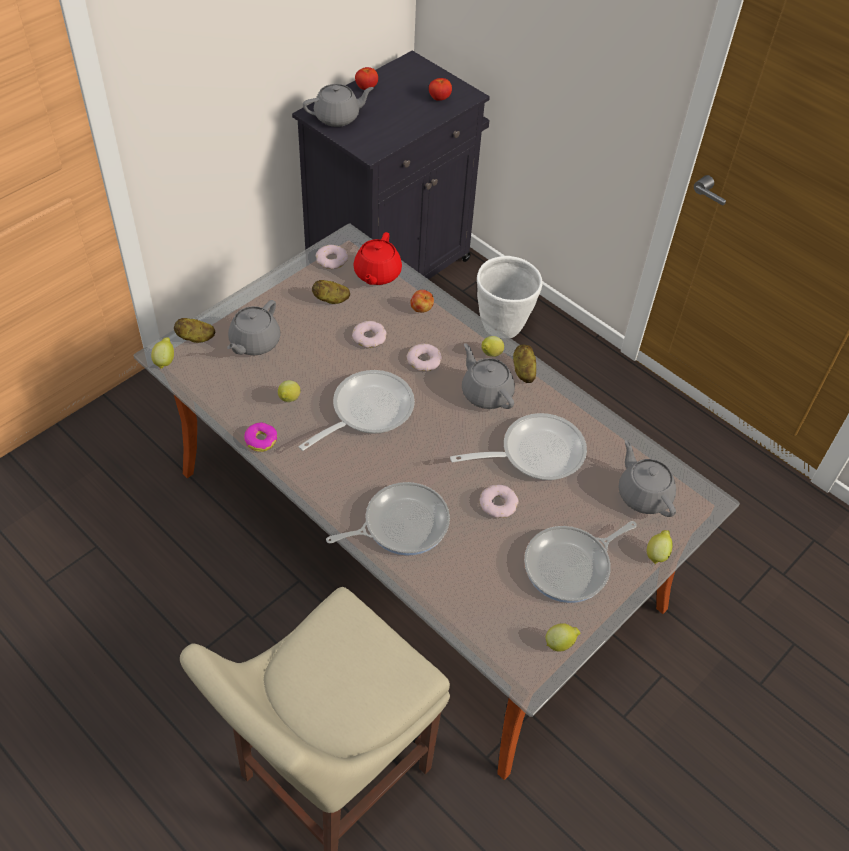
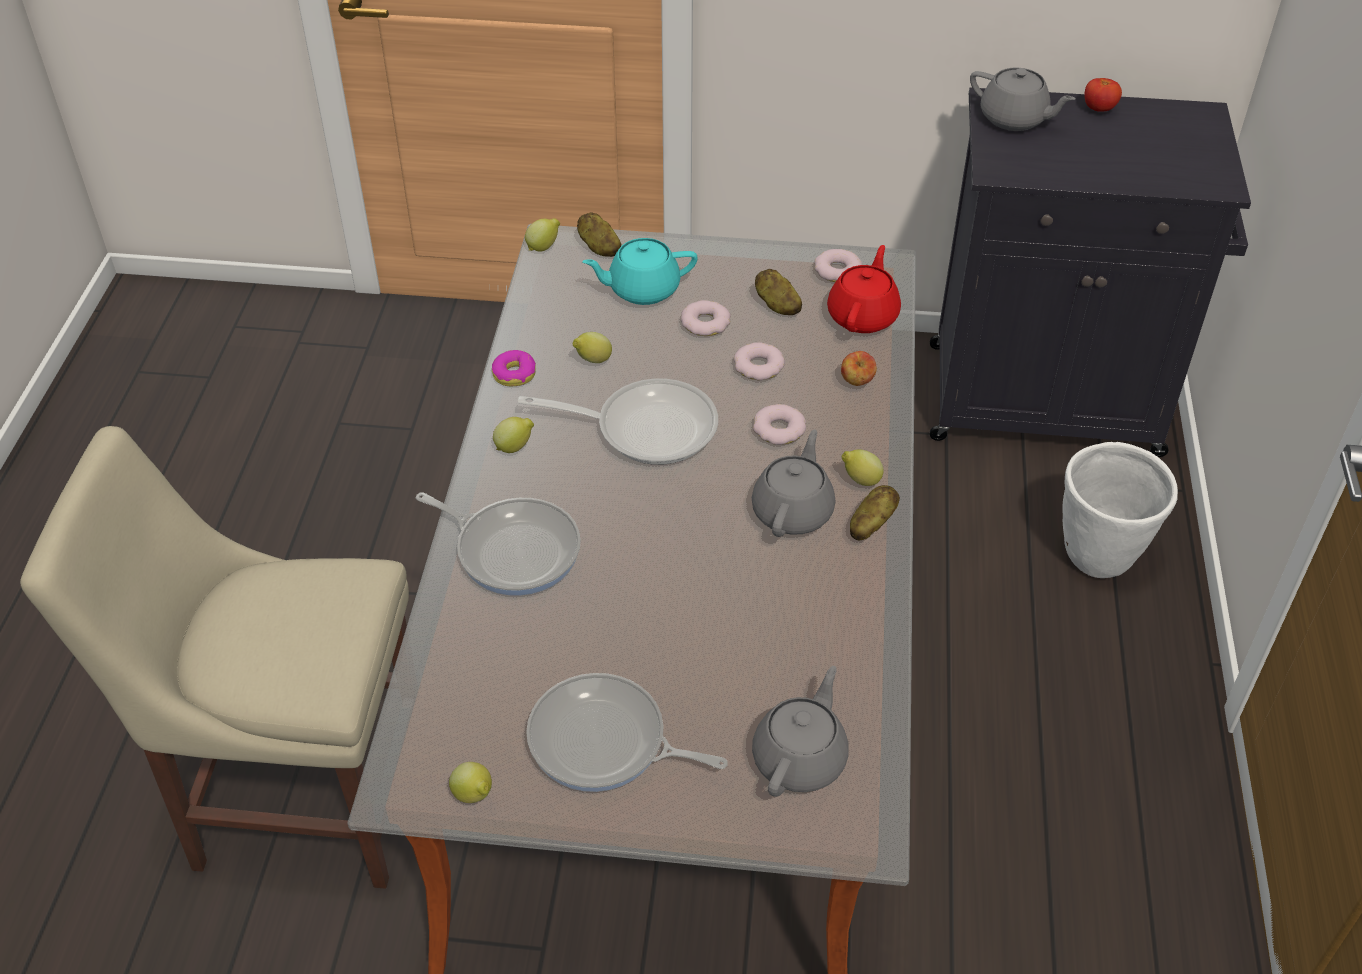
camera: 55 degrees right, 5 degrees down
(254, 343) = (642, 289): grey teapot -> turquoise teapot
(377, 274) = (863, 316): red teapot -> red teapot turned 135 degrees clockwise
(439, 98) = (1175, 168): tomato -> none
(498, 504) = (631, 618): donut -> donut (705, 323)
(534, 453) = (748, 608): frying pan -> none
(657, 554) = (714, 826): lemon -> lemon (515, 447)

